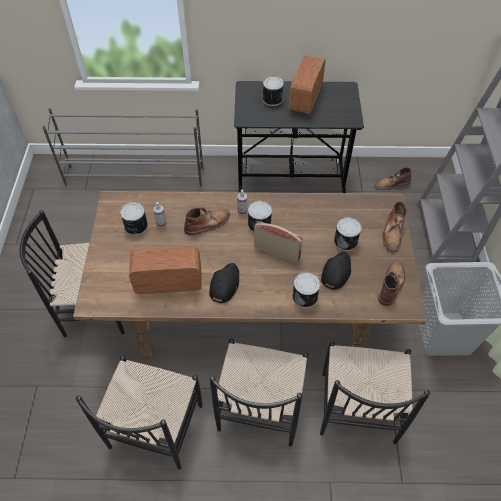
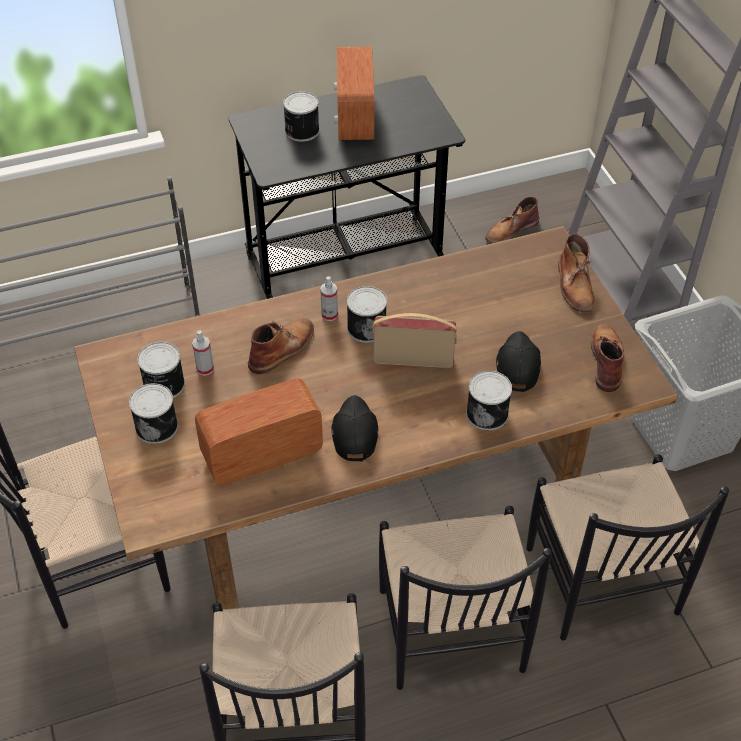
camera: 20 degrees left, 5 degrees down
(346, 241) = (511, 316): can -> can (157, 426)

